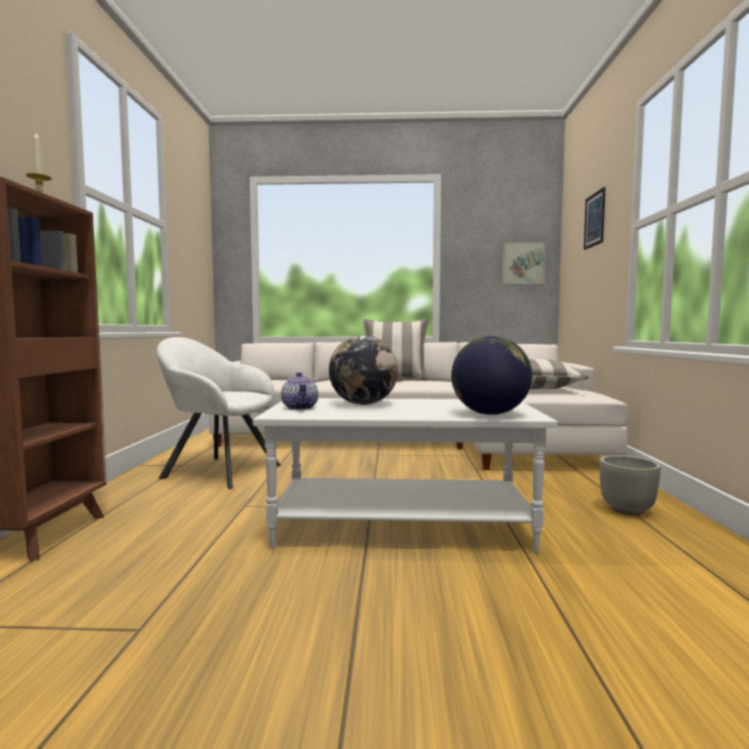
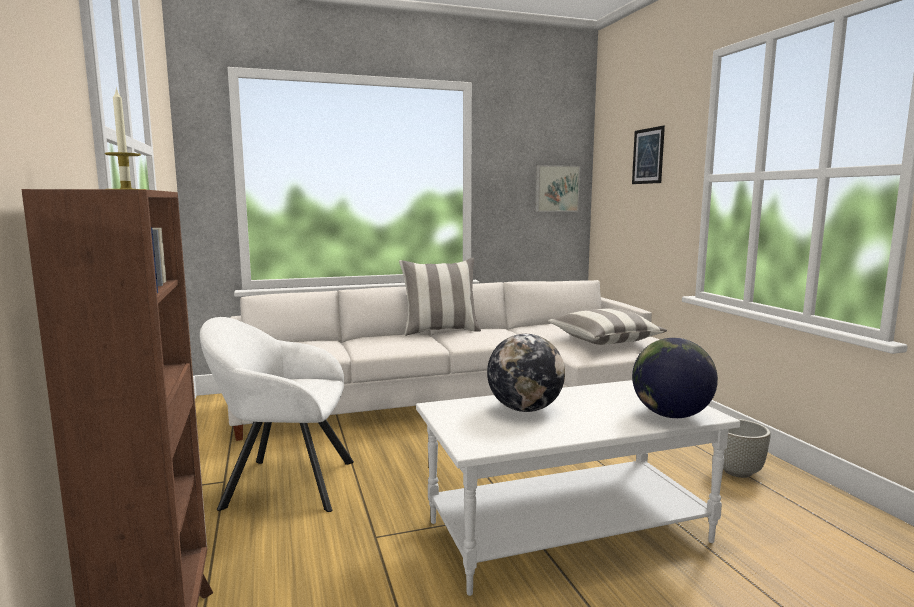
camera: 20 degrees left, 5 degrees up
(300, 408) = (472, 427): teapot -> none

